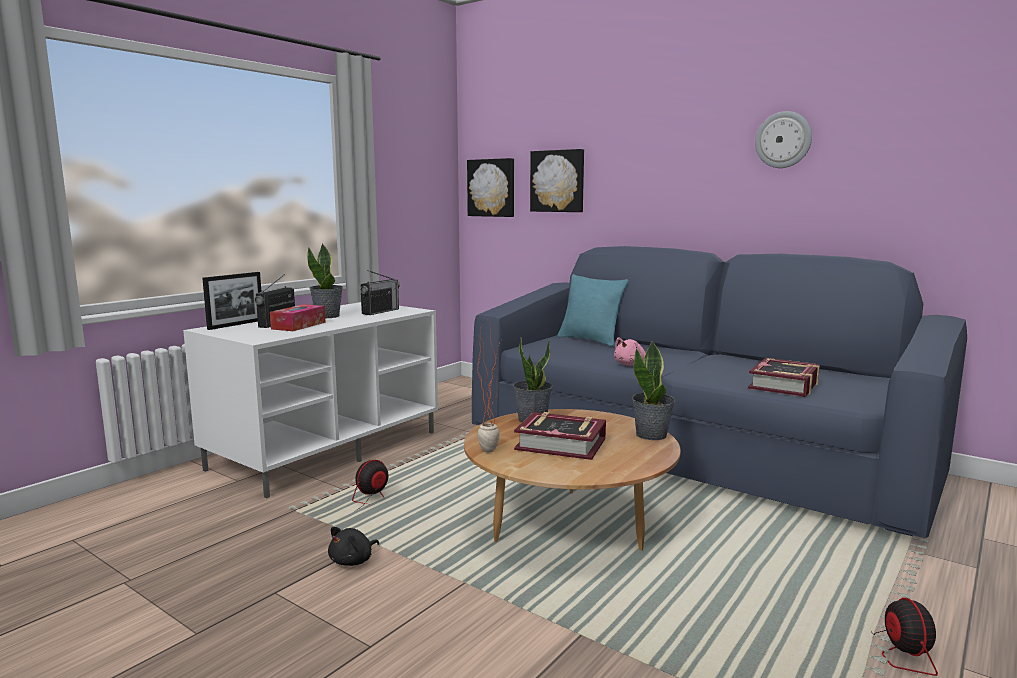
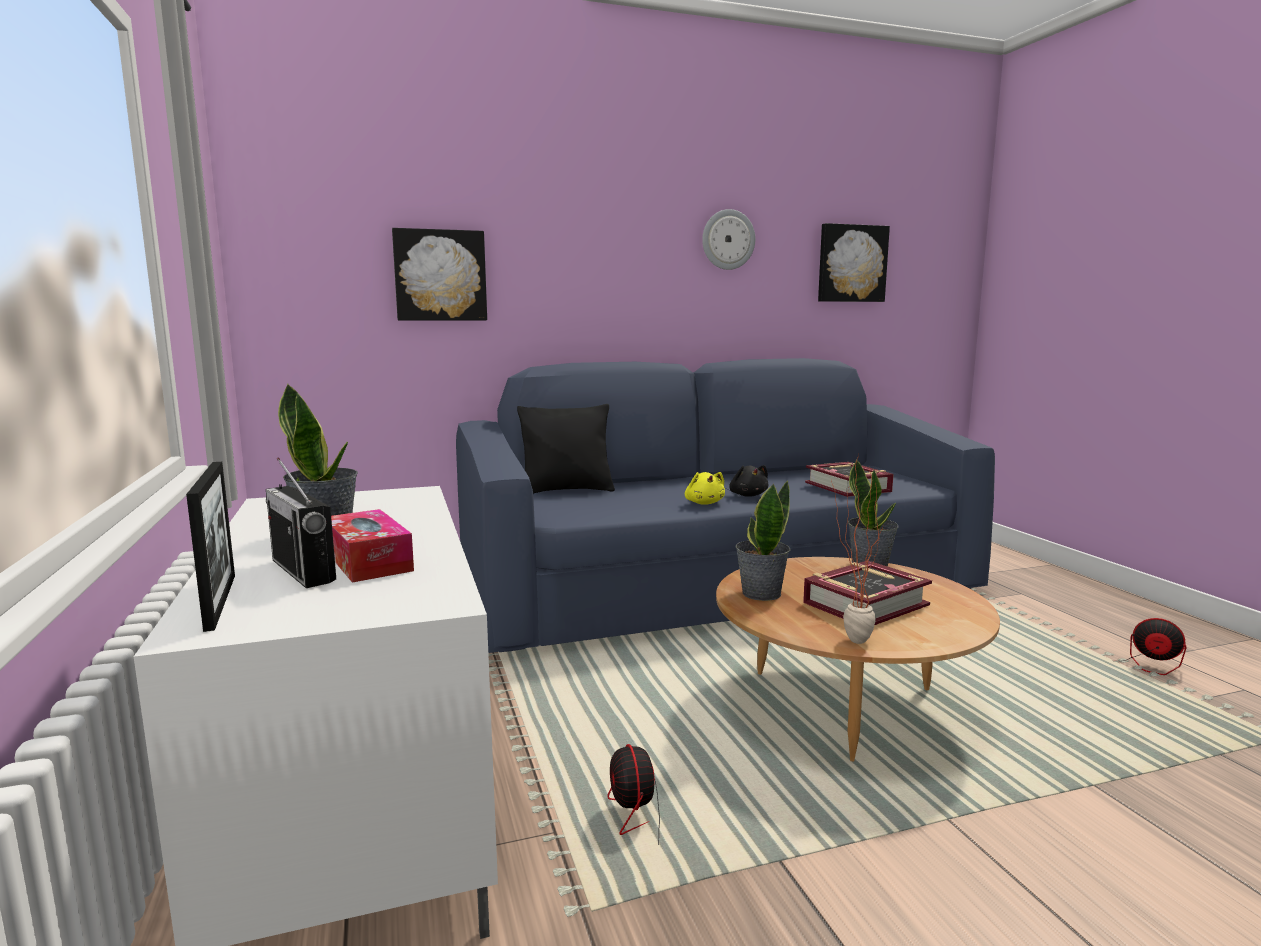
camera: 55 degrees left, 0 degrees up
(353, 561) = (833, 897): black plush toy -> black plush toy (748, 495)
(380, 311) = (374, 506): radio -> none
(492, 188) = (308, 283): picture -> picture (851, 263)
(590, 340) = (566, 490): turquoise pillow -> black pillow
(631, 364) = (704, 503): pink plush toy -> yellow plush toy

